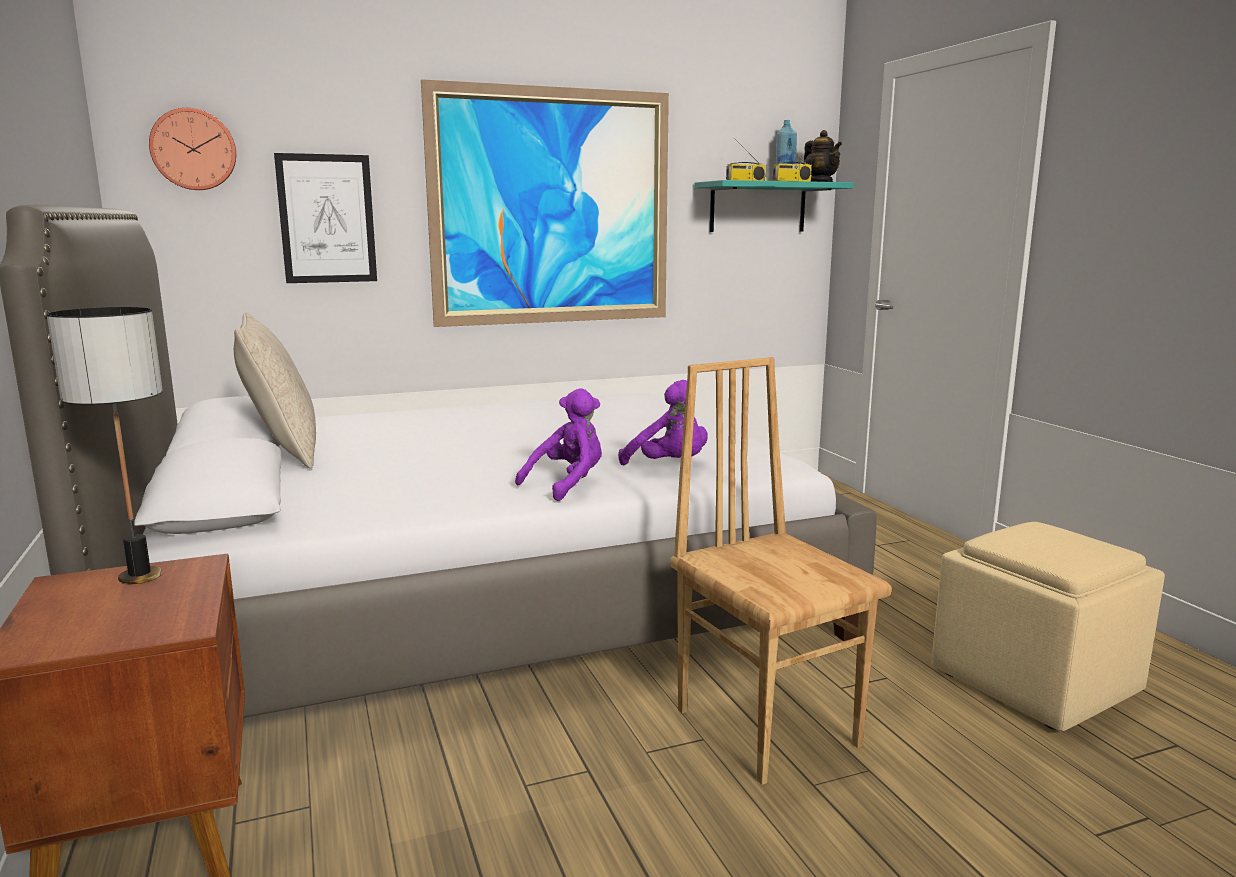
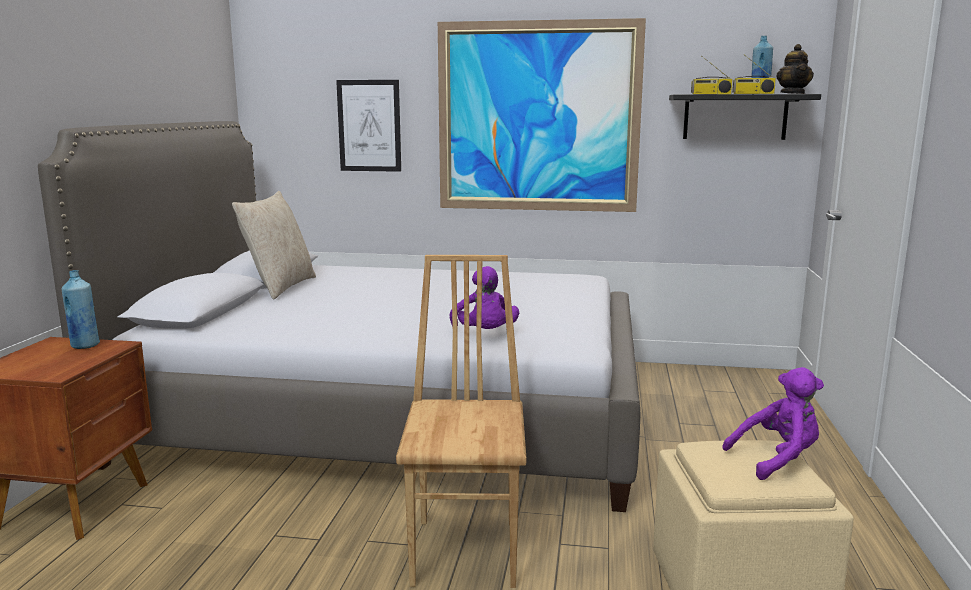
camera: 30 degrees right, 0 degrees up
(139, 577) = (85, 345): table lamp -> blue bottle
(194, 149) = (289, 79): wall clock -> none
(568, 484) = (395, 335): purple plush toy -> purple plush toy (777, 460)
(757, 207) = (735, 117): turquoise shelf -> black shelf

